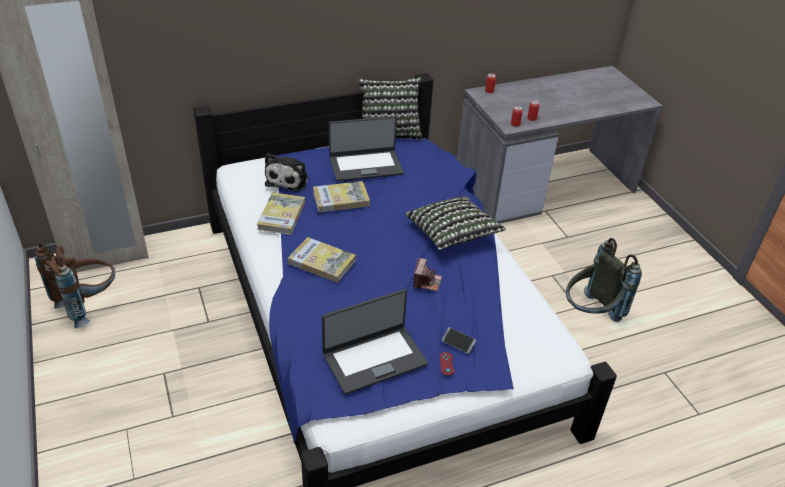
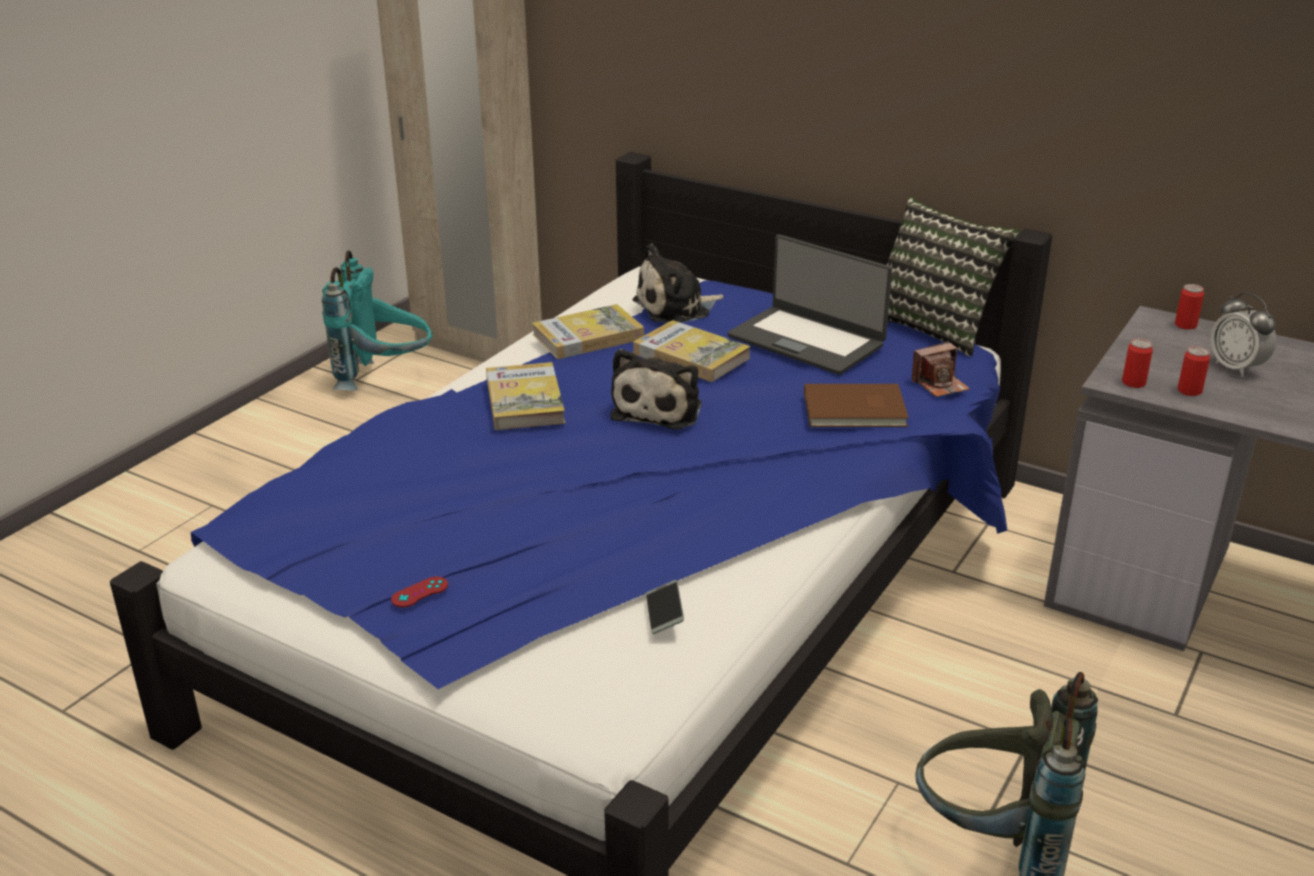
camera: 55 degrees right, 10 degrees down
(88, 304) = (385, 379): brown backpack -> turquoise backpack
(372, 230) = (660, 409): none -> plush toy
(374, 358) = (361, 524): laptop -> none
(426, 281) = (597, 498): camera -> camera (940, 385)
(434, 186) = (856, 410): none -> brown book
(452, 234) = (760, 477): pillow -> none
(458, 342) = (484, 584): phone -> phone (664, 613)
(527, 101) = (1236, 368): none -> alarm clock

